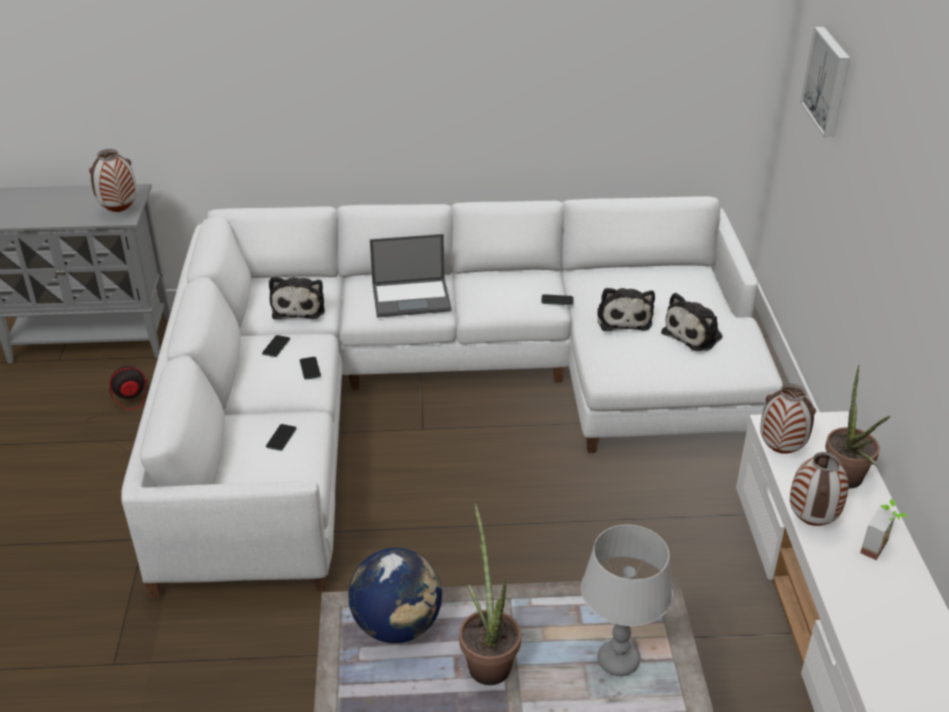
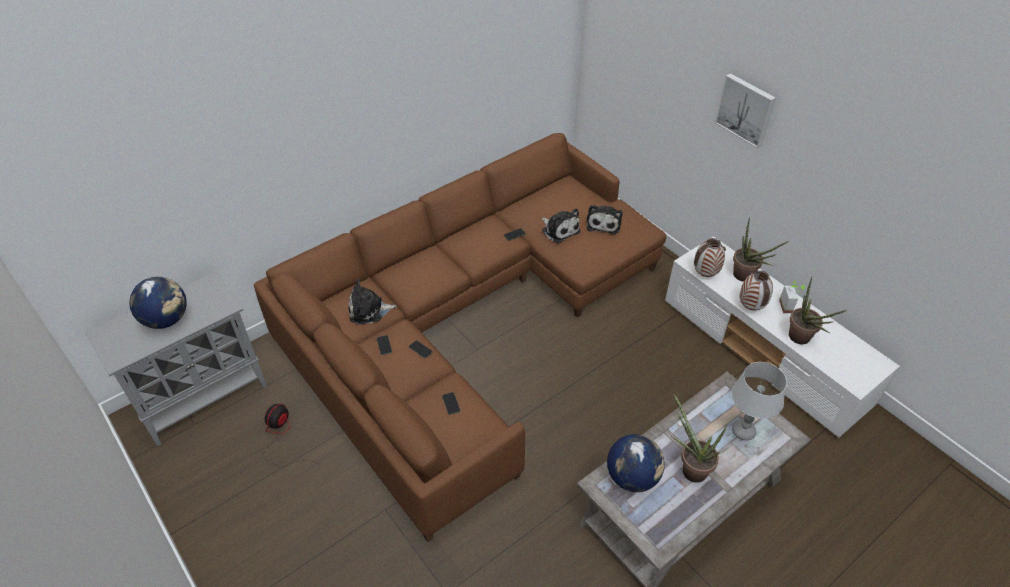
camera: 35 degrees left, 10 degrees up
(60, 206) = (167, 319): none -> globe
(119, 212) = (218, 304): vase -> none
(299, 307) = (369, 310): plush toy -> plush toy turned 120 degrees clockwise
(412, 297) = (432, 271): laptop -> none
(440, 391) = (465, 320): white sofa -> brown sofa
(829, 81) = (636, 50): picture -> picture (746, 109)
(854, 601) = (802, 340): none -> potted plant

